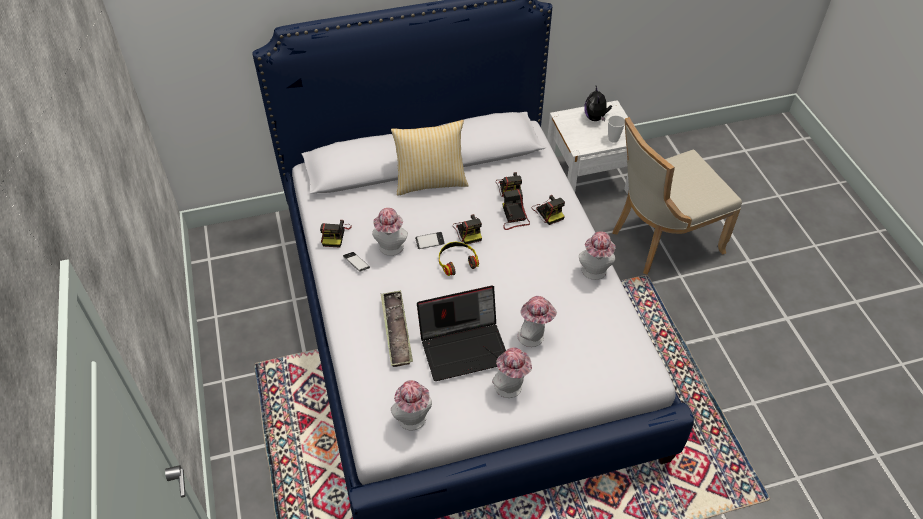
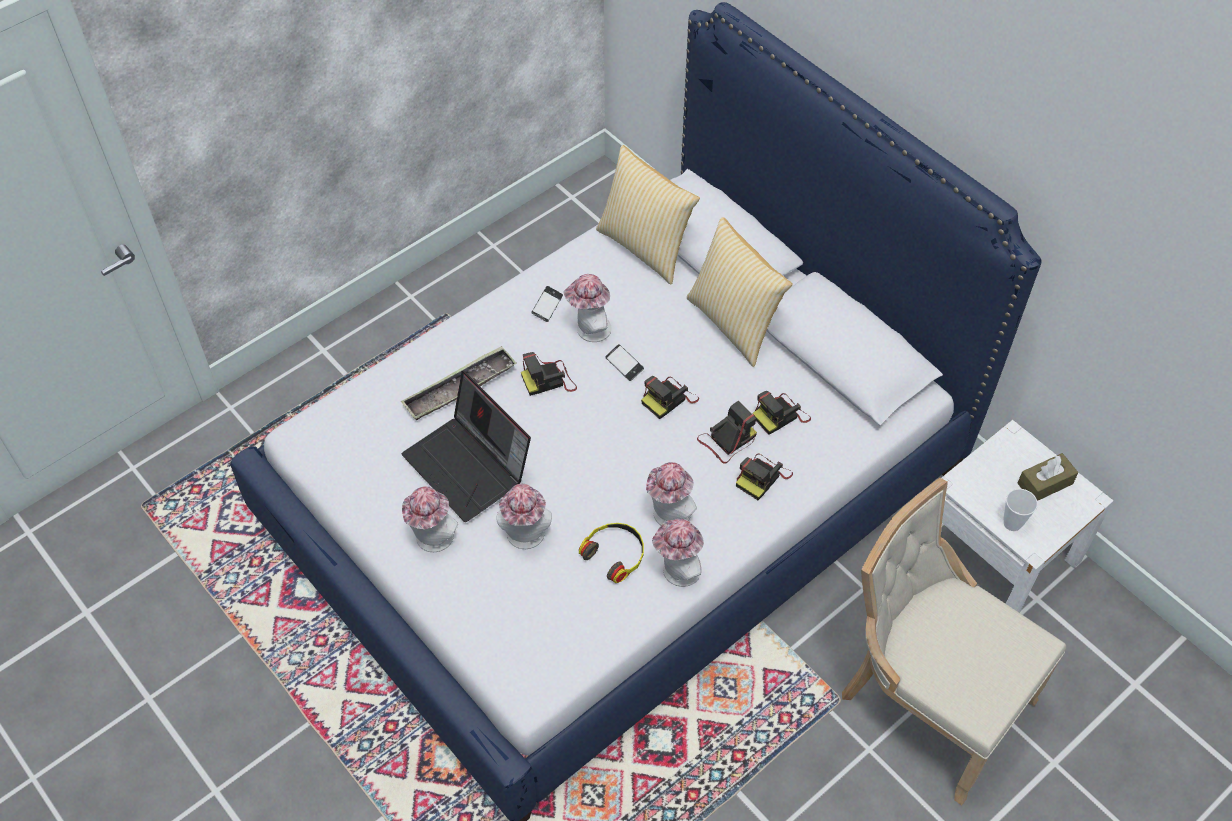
camera: 65 degrees right, 5 degrees up
(335, 235) = (581, 265): camera -> camera (549, 380)
(343, 199) = (646, 247): none -> pillow
(413, 421) = (340, 458): hat -> hat (668, 516)
(457, 261) = (607, 406): headphones -> headphones (615, 554)
(595, 118) = (1045, 483): plush toy -> brown tissue box

